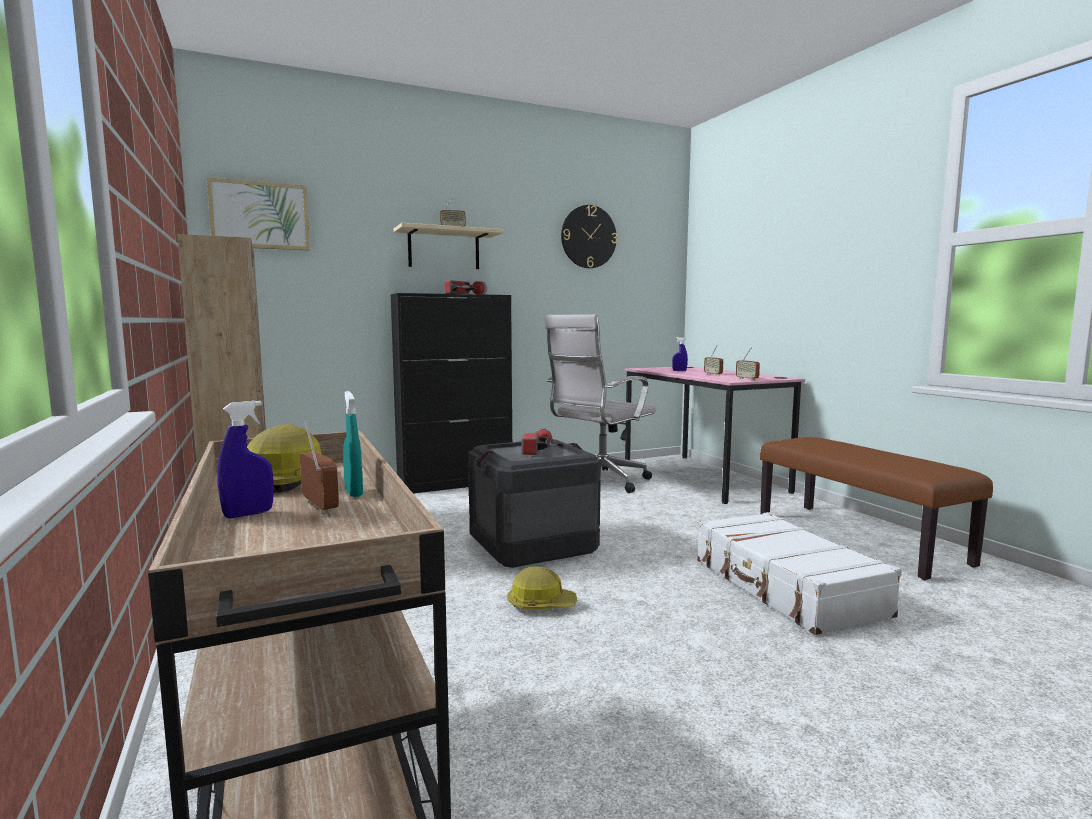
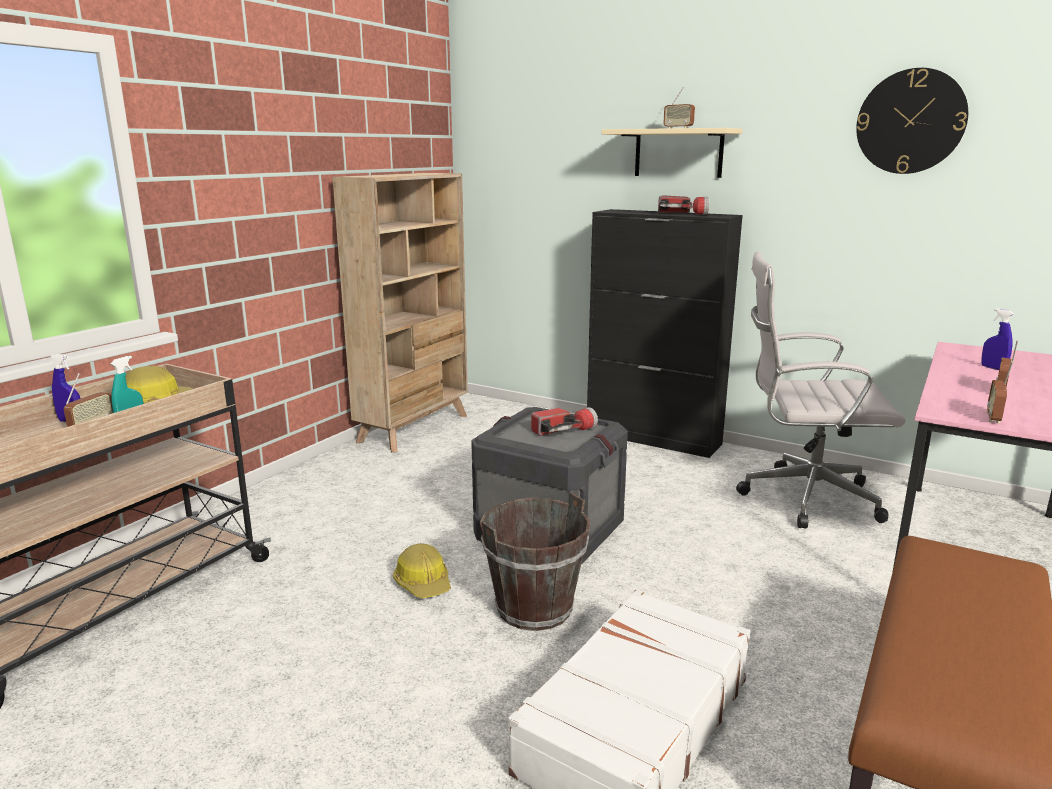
camera: 55 degrees right, 10 degrees up
(260, 215) = (502, 126): picture -> none
(630, 577) = (534, 609): none -> brown bucket

